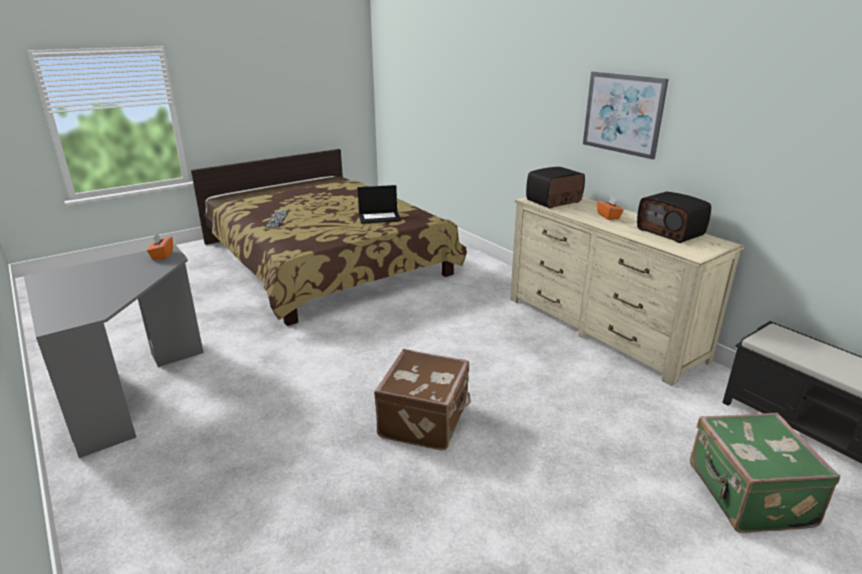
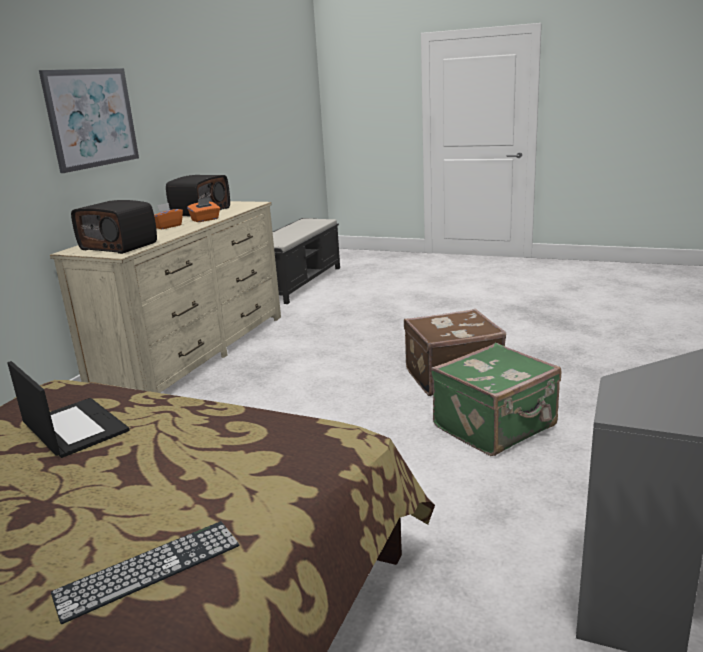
camera: 120 degrees left, 5 degrees down
(162, 255) = (642, 401): orange tissue box -> orange tissue box (205, 220)
(747, 495) = (381, 291): green suitcase -> green suitcase (496, 427)

